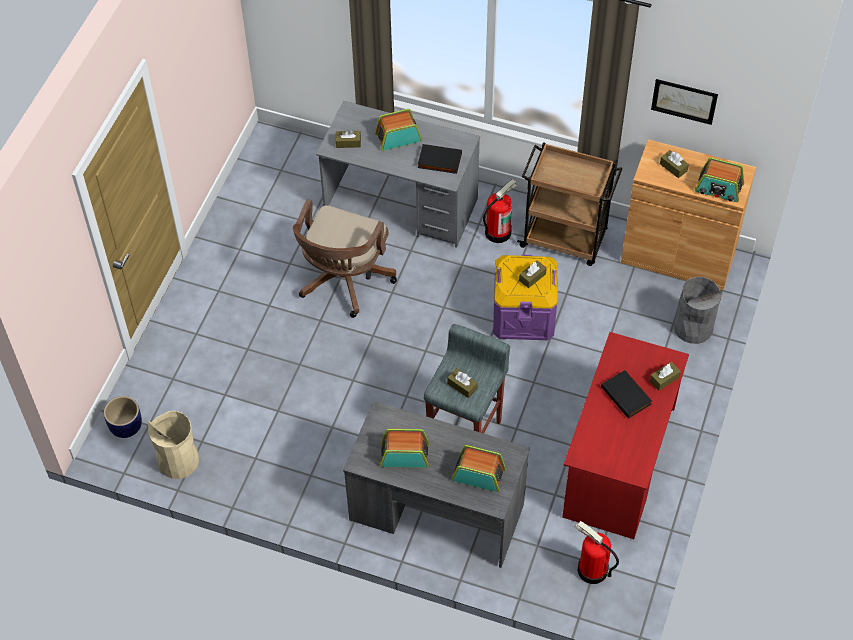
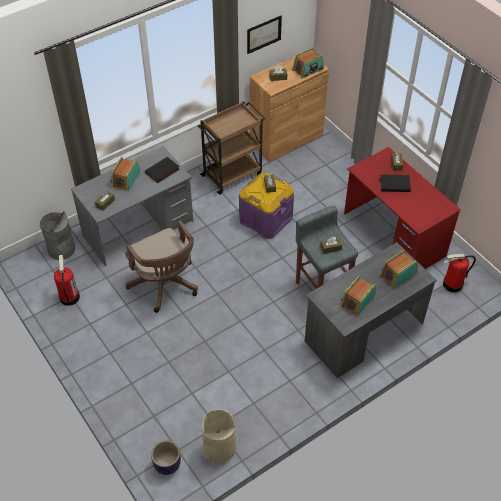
camera: 55 degrees left, 5 degrees down
(497, 232) = (200, 198): fire extinguisher -> fire extinguisher (69, 297)
(693, 327) = (335, 158): grey trash can -> grey trash can (61, 249)

